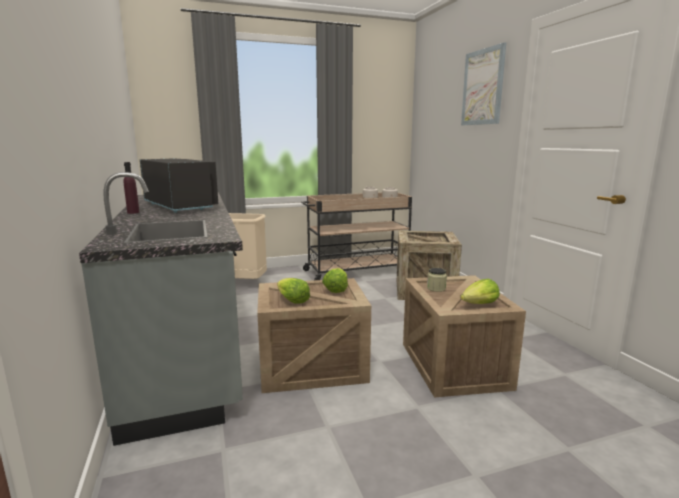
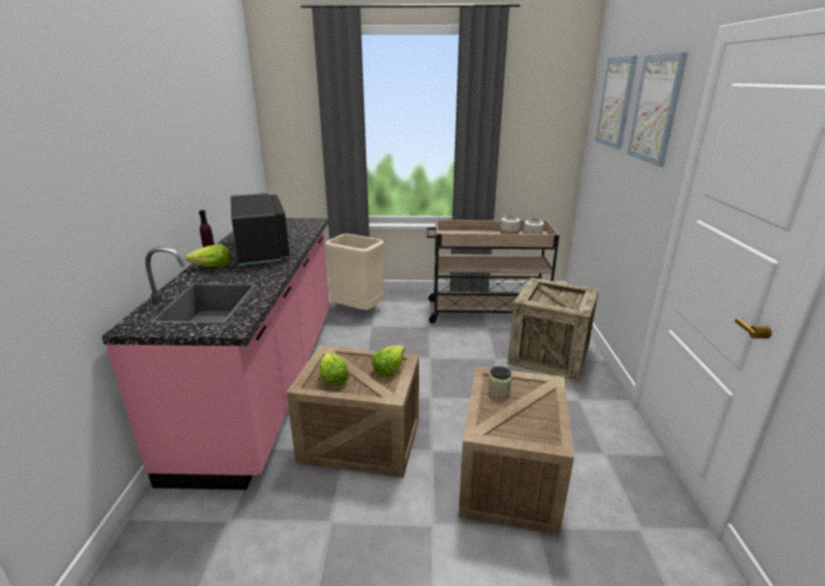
camera: 20 degrees right, 10 degrees up
(187, 343) = (266, 382): grey counter -> pink counter
(440, 94) = (615, 102): none -> picture
(480, 304) = (528, 431): lettuce -> lettuce (212, 267)

